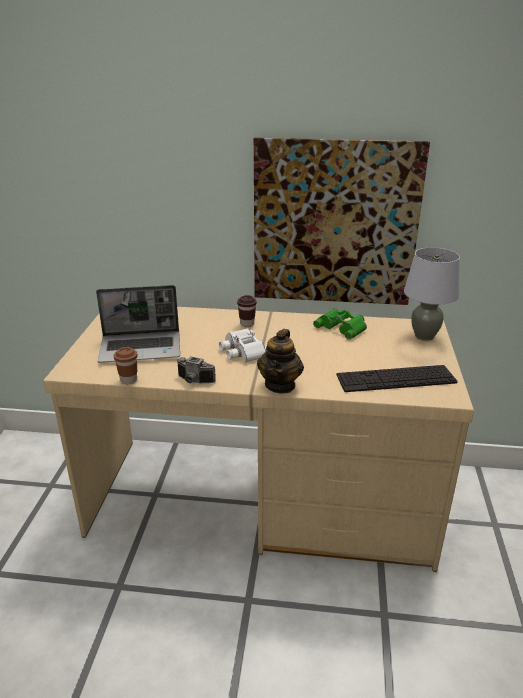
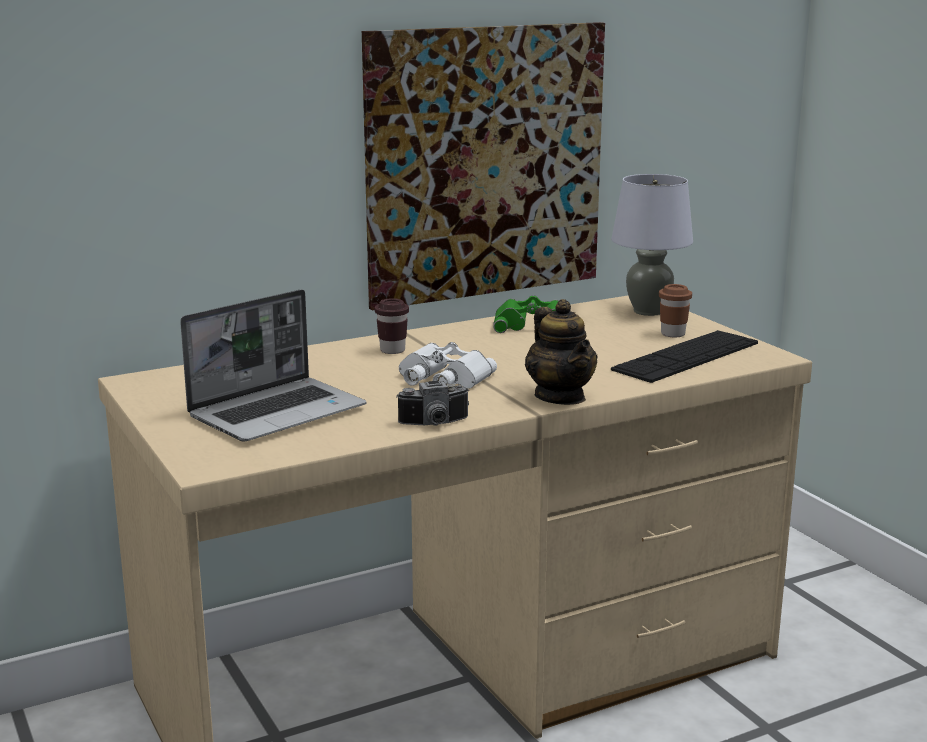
camera: 35 degrees left, 10 degrees down
(128, 380) = (332, 449): brown cup -> brown cup (673, 334)

